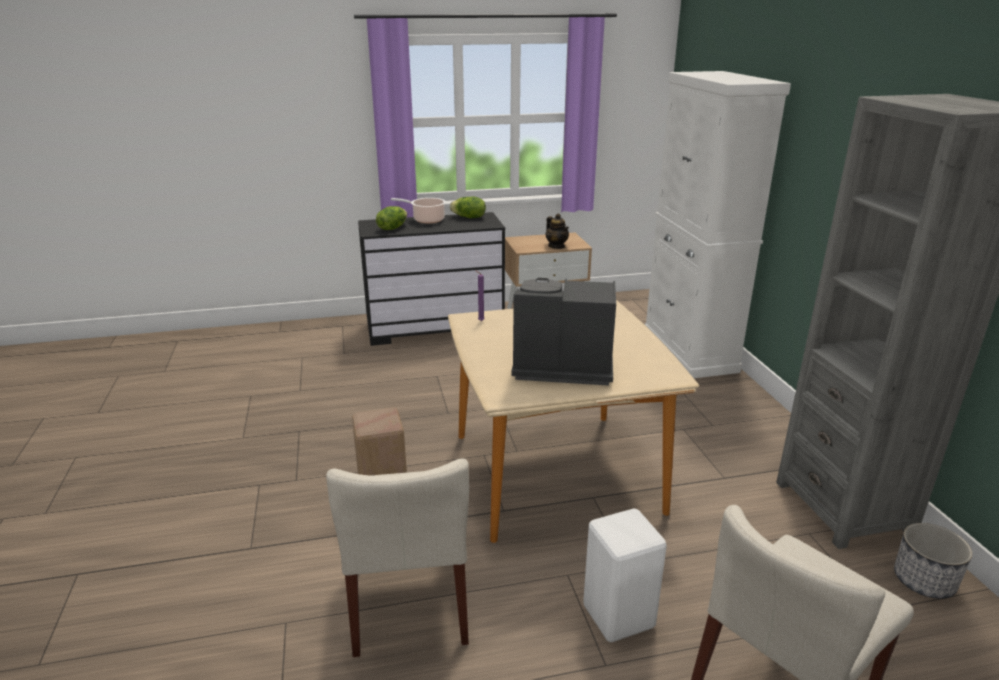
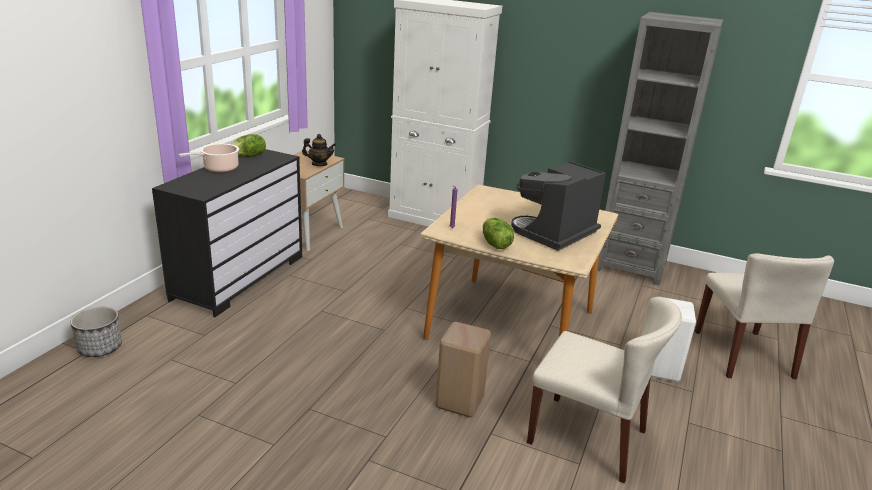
camera: 55 degrees left, 0 degrees up
(392, 228) = (210, 184): lettuce -> lettuce (495, 244)
(924, 581) = (696, 280): planter -> planter (100, 348)

